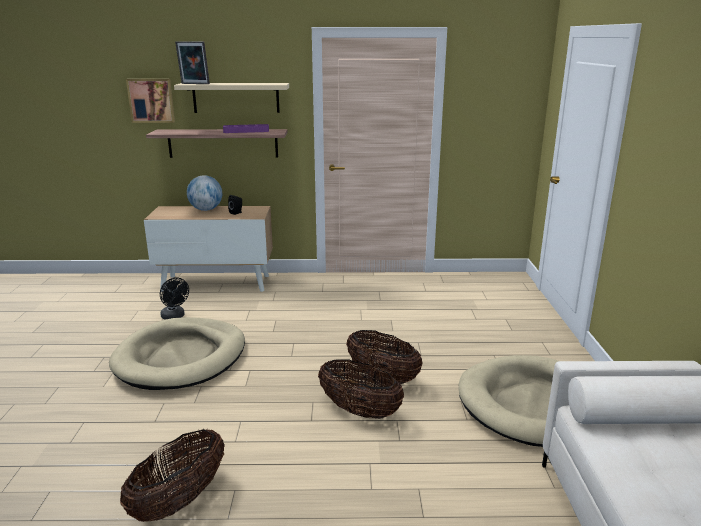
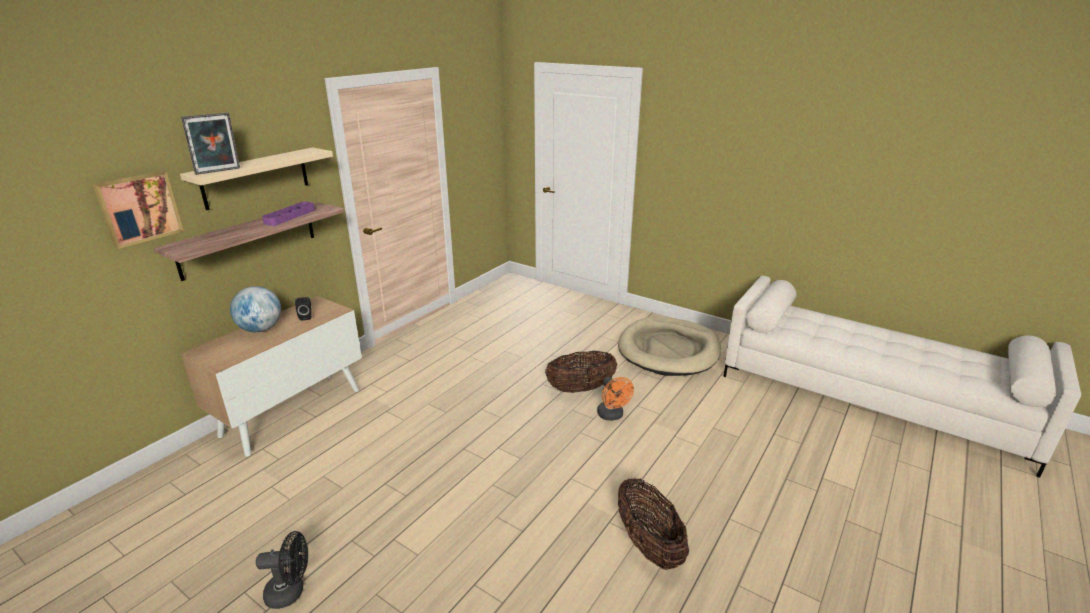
camera: 55 degrees left, 5 degrees up
(175, 316) = (329, 462): black fan -> black fan (291, 592)
(181, 357) = (425, 482): beige dog bed -> none
(359, 411) = (612, 416): basket -> orange fan

